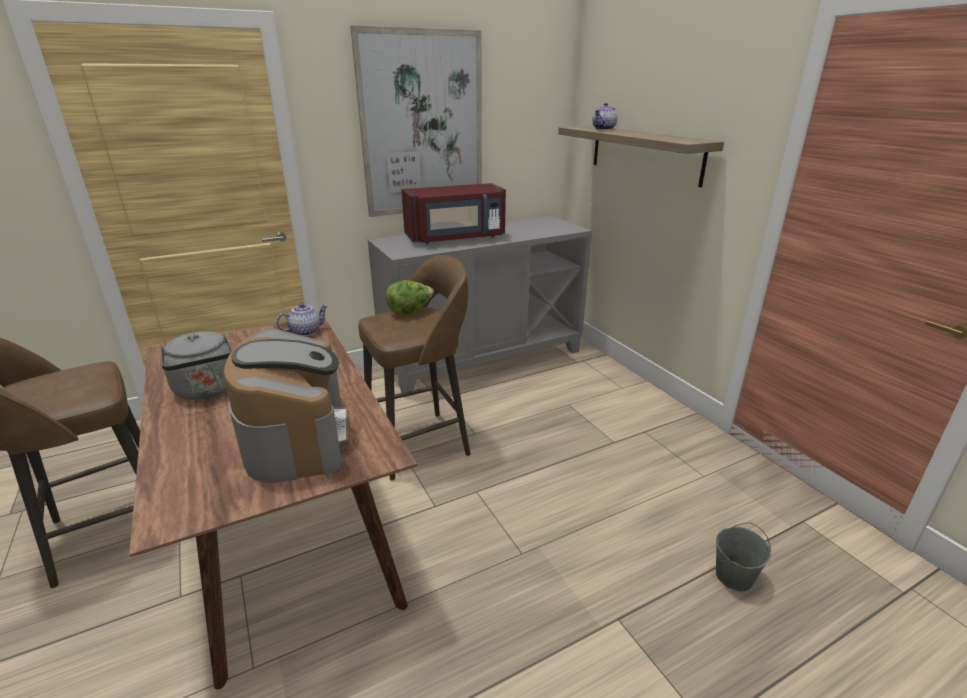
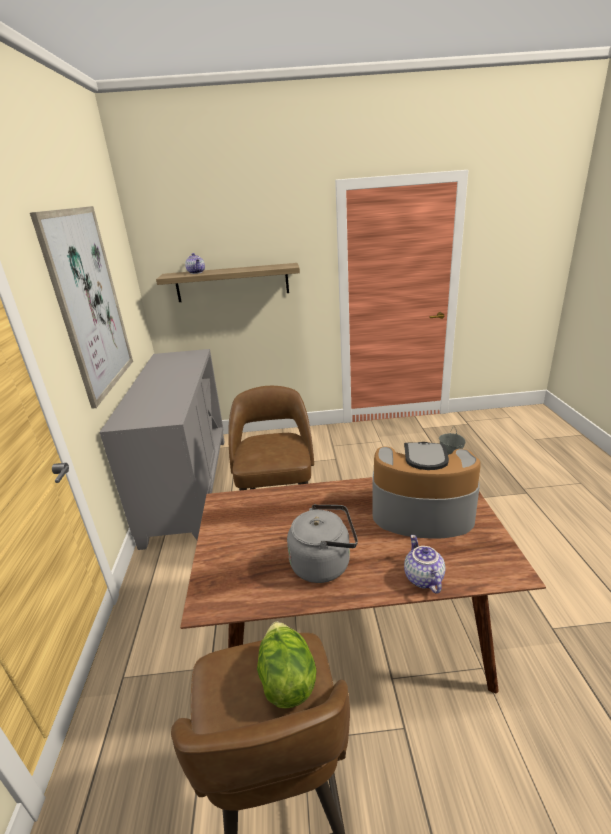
camera: 65 degrees left, 0 degrees up
(305, 331) = (236, 504): teapot -> teapot (422, 578)
(410, 311) = (253, 445): lettuce -> lettuce (287, 680)
(456, 238) = (159, 392): red microwave -> none

